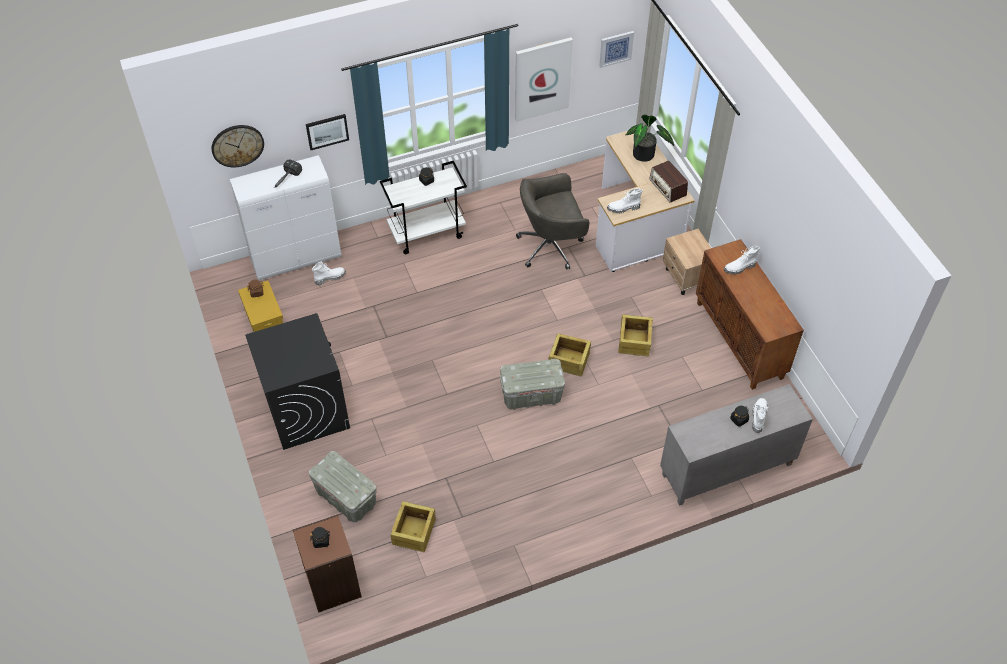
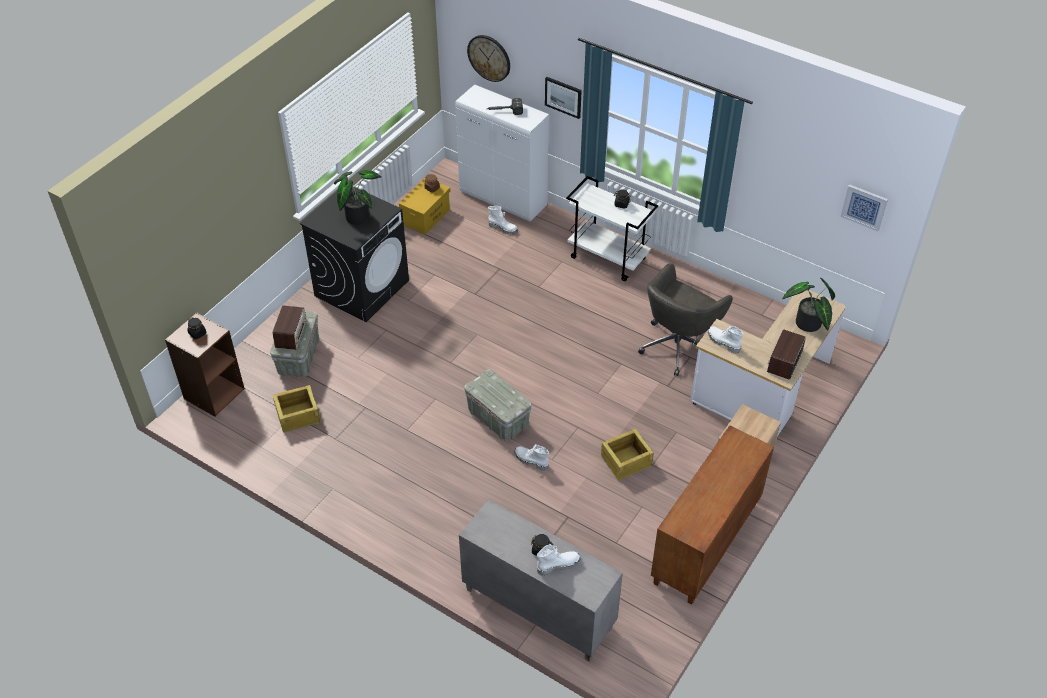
camera: 55 degrees right, 5 degrees down
(295, 347) = (357, 215): none -> potted plant
(343, 481) = (291, 334): none -> radio
(542, 78) = (776, 185): picture -> none
(551, 246) = (678, 345): grey office chair -> grey office chair turned 90 degrees counterclockwise
(569, 361) = (559, 425): crate -> none
(740, 268) = (734, 463): white boot -> white boot (530, 461)

